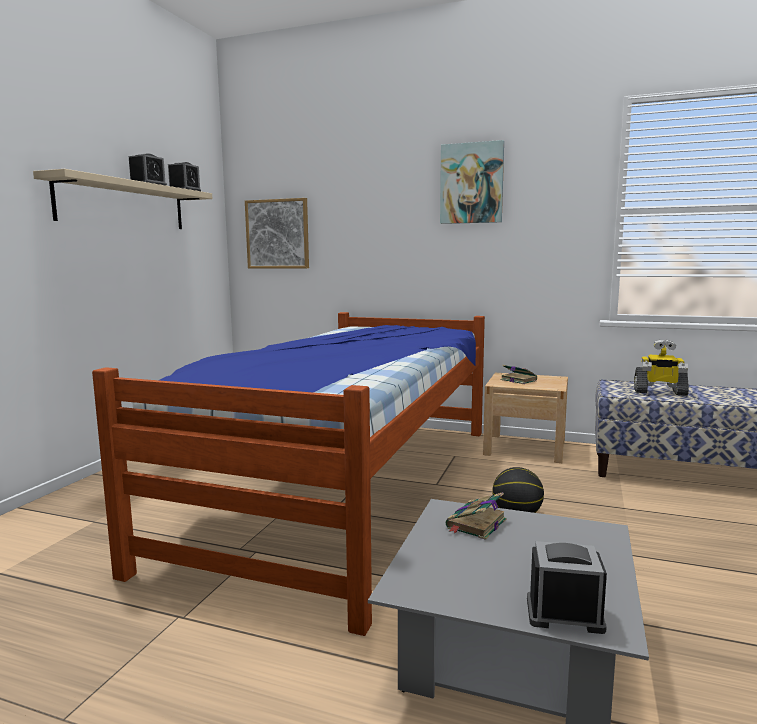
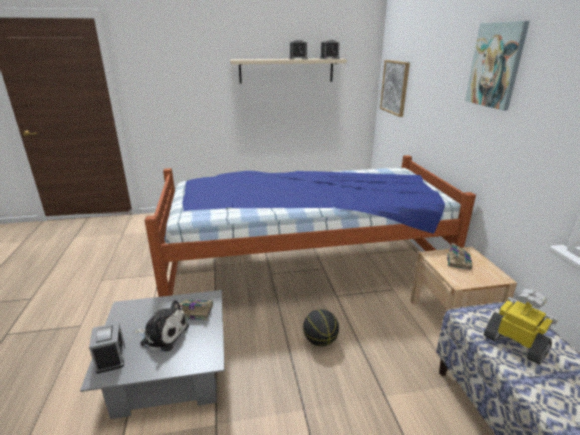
camera: 60 degrees right, 15 degrees up
(522, 558) = (162, 334): none -> plush toy
(659, 392) = (516, 344): toy robot -> toy robot turned 150 degrees clockwise

